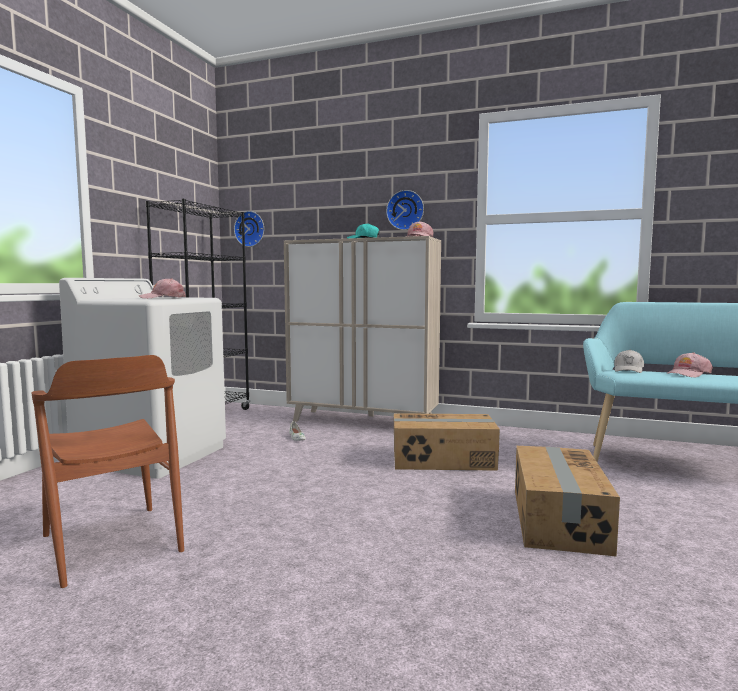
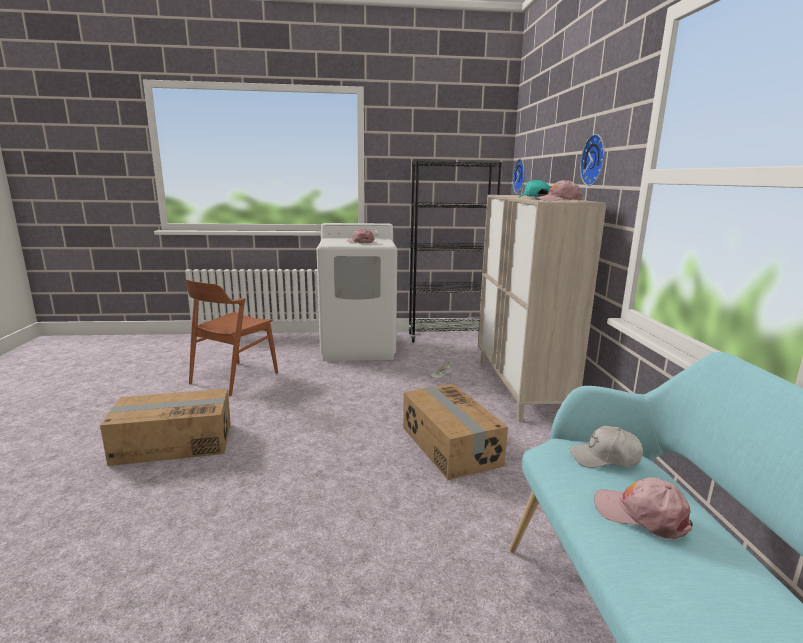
camera: 65 degrees right, 10 degrees up
(557, 519) = (336, 529): cardboard box -> cardboard box (174, 443)

